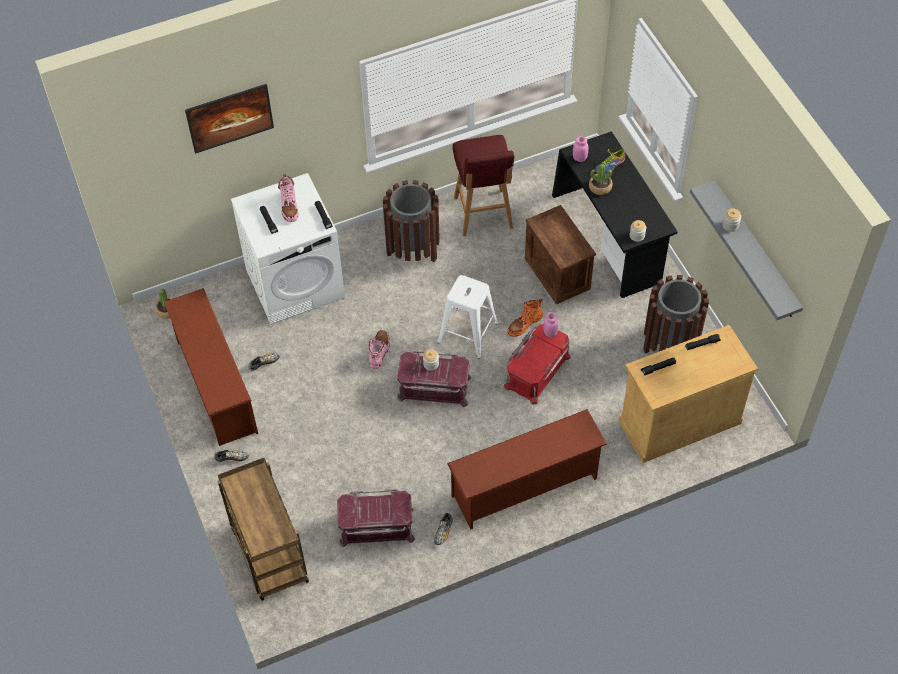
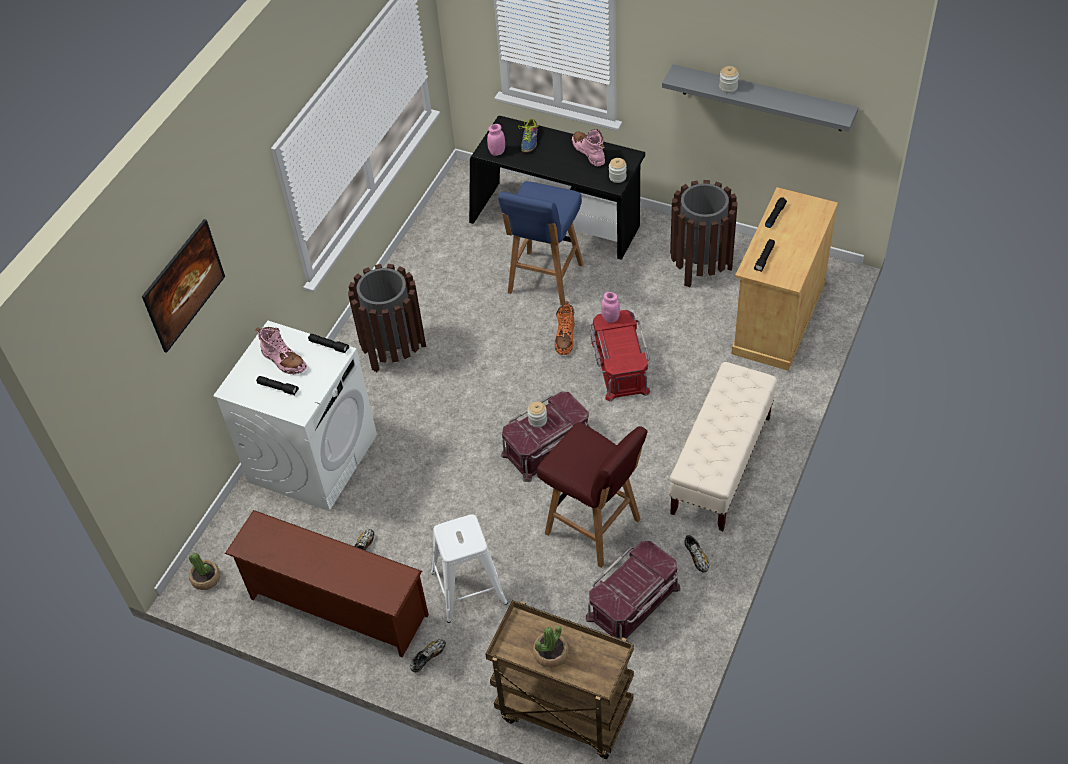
camera: 40 degrees left, 5 degrees down
(379, 351) = (462, 455): pink boot -> pink boot (589, 152)
(468, 333) = (525, 381): white stool -> white stool (469, 588)
(483, 214) = (425, 278): red stool -> red stool (594, 528)
(525, 488) = (721, 465): brown shoe rack -> beige bench
(556, 273) = (544, 280): crate -> blue stool
(600, 187) = (541, 162): potted plant -> potted plant (550, 653)

